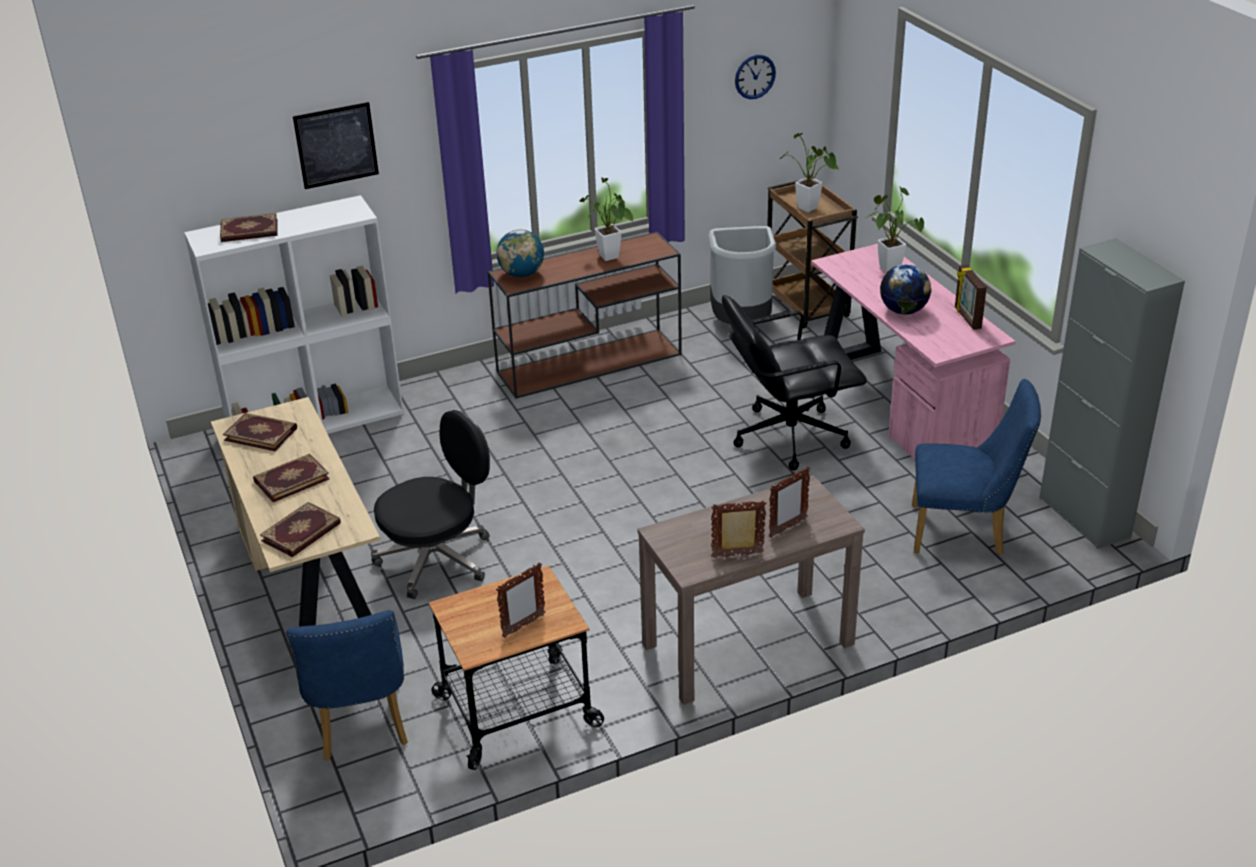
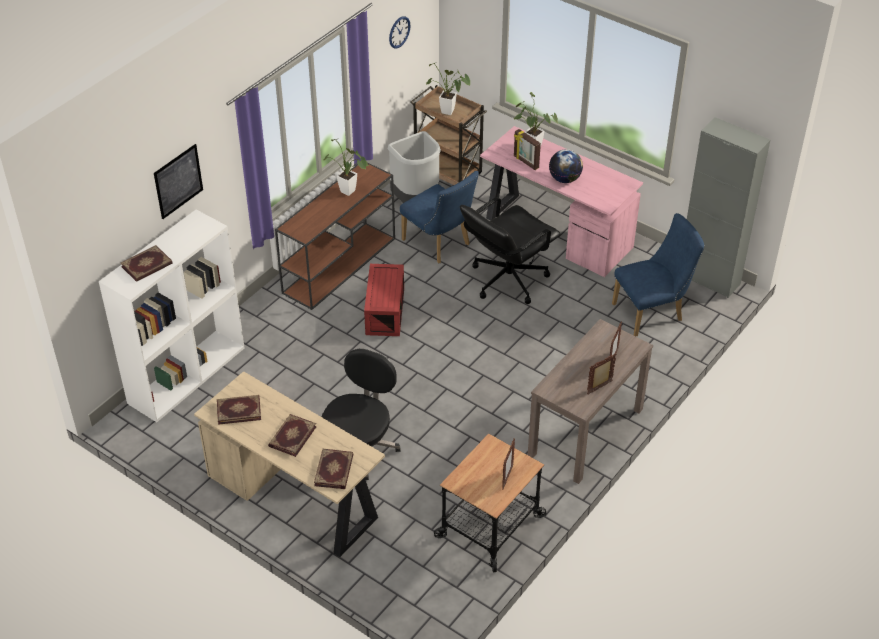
camera: 30 degrees left, 10 degrees up
(361, 725) = (407, 573): blue chair -> blue chair (439, 244)
(522, 274) = (301, 224): globe -> none
(600, 424) = (384, 311): none -> red storage box
(967, 318) = (605, 173): picture frame -> picture frame (525, 162)

